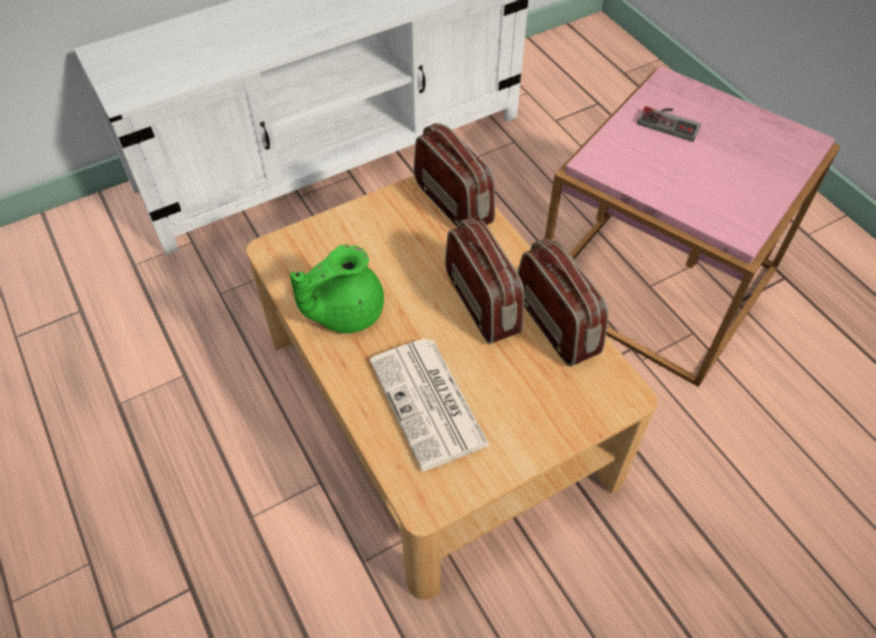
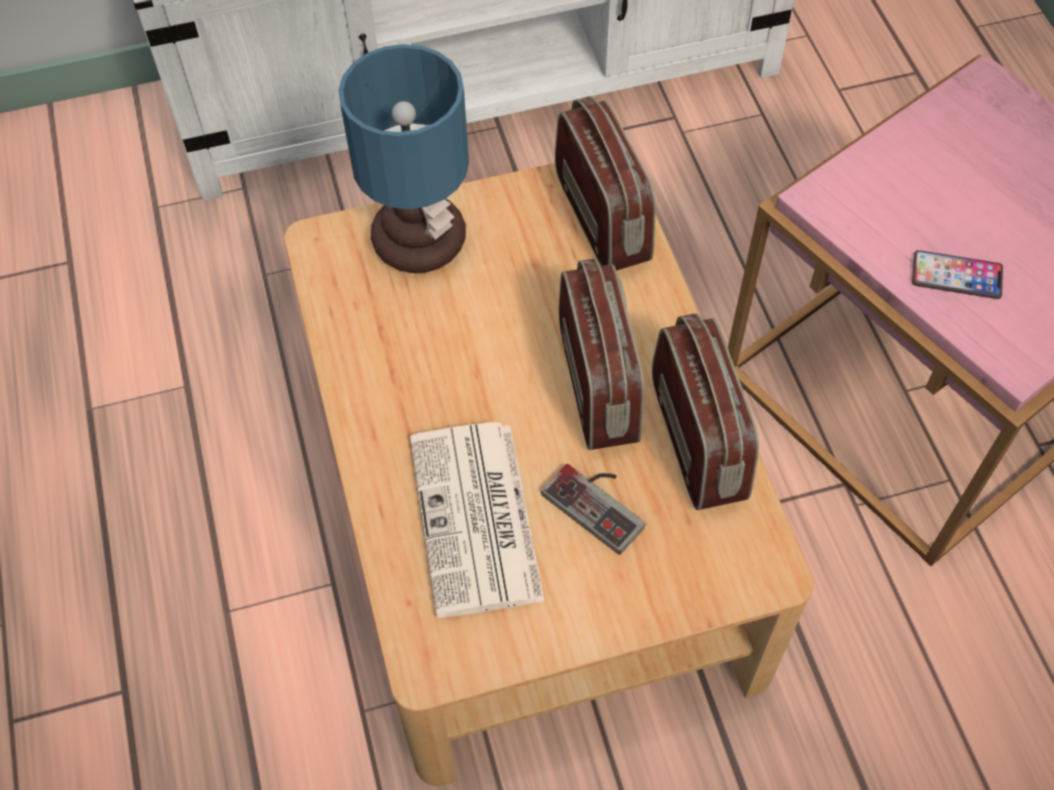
camera: 15 degrees right, 5 degrees up
(341, 237) = (423, 241): none -> table lamp
(345, 312) = (397, 357): green teapot -> none
(670, 121) = (966, 153): game controller -> game controller (600, 502)
(689, 191) = (956, 276): none -> phone

